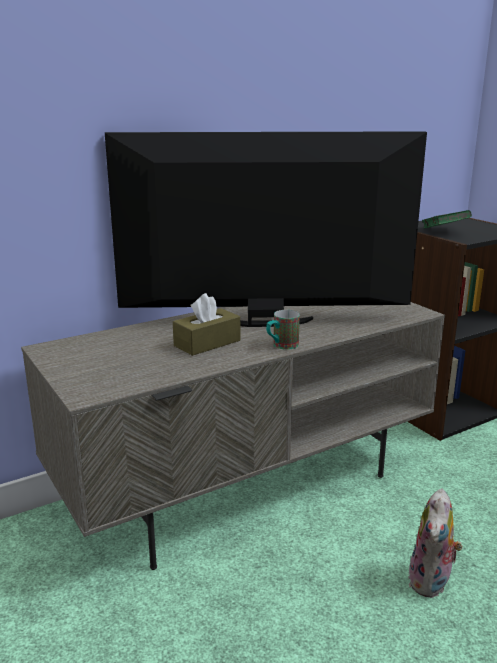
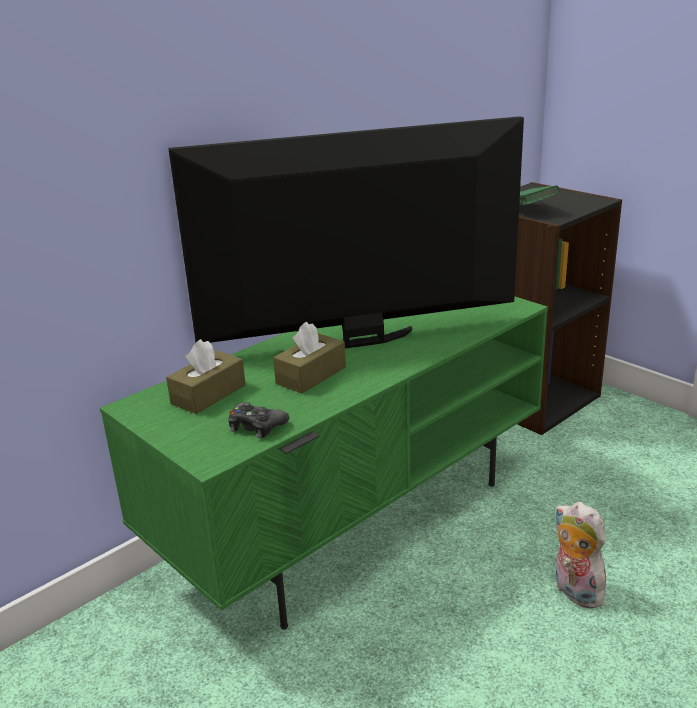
camera: 10 degrees left, 5 degrees up
(113, 347) = (208, 394): none -> brown tissue box
(139, 375) = (256, 426): none -> black game controller
(247, 485) = (354, 517): grey tv stand -> green tv stand
(281, 346) = (393, 369): mug -> none
(432, 582) = (574, 591): plush toy -> plush toy turned 135 degrees clockwise

